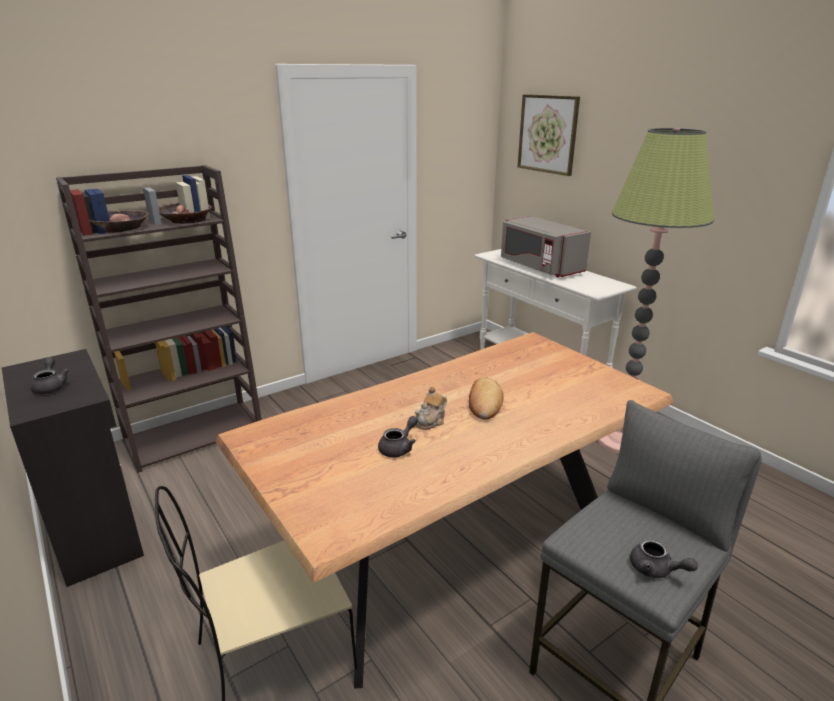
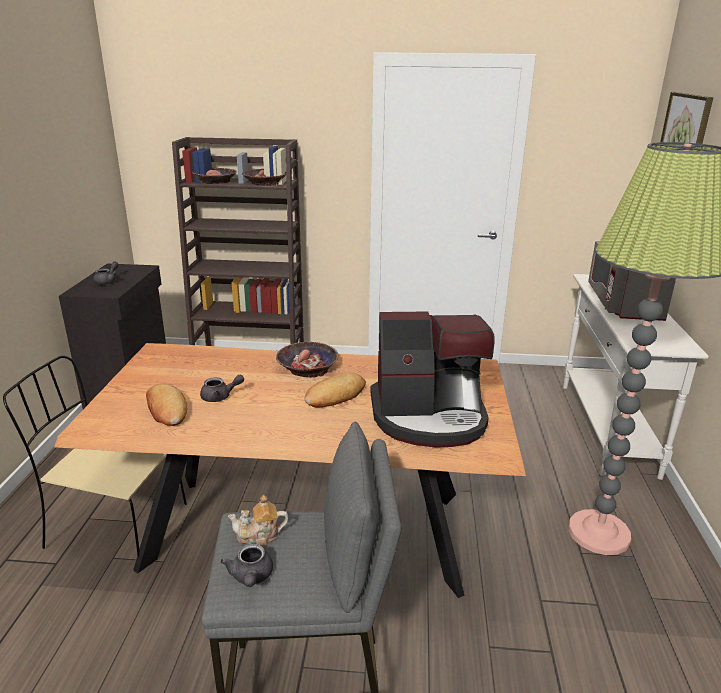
camera: 40 degrees right, 0 degrees up
(373, 483) = (166, 410): none -> bread
(420, 391) = (307, 367): none -> bowl
(431, 421) = (273, 390): teapot -> teapot (259, 535)
(571, 389) = (429, 417): none -> coffee machine

